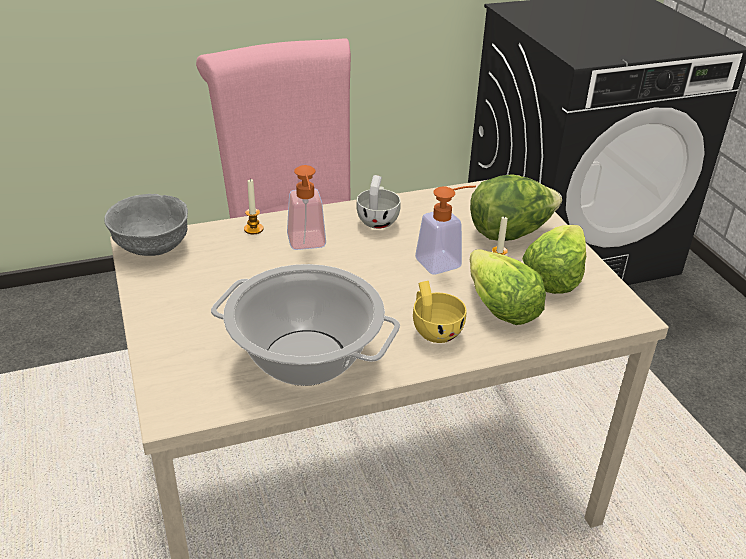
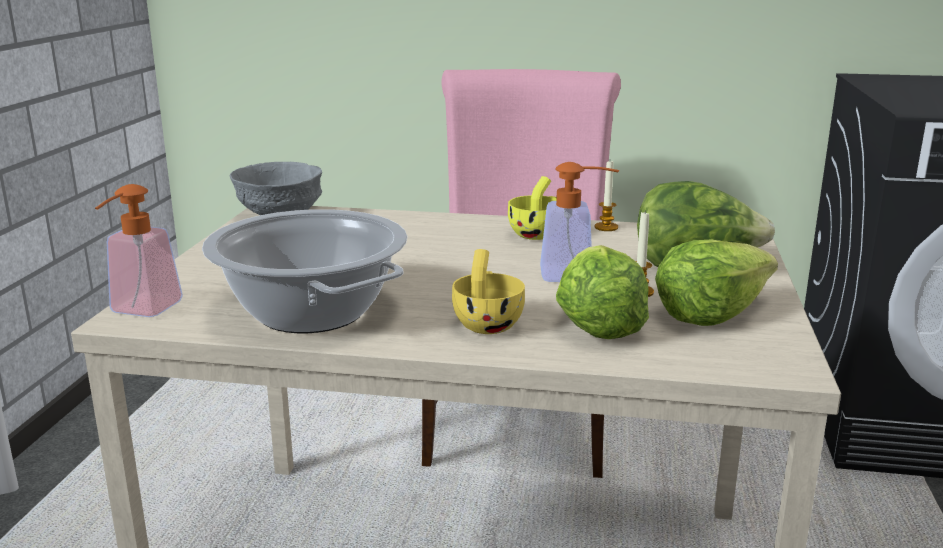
camera: 30 degrees right, 15 degrees down
(253, 229) = (393, 219): candle -> candle (606, 227)
(307, 245) = (433, 237): soap dispenser -> soap dispenser (140, 311)
(378, 219) = (538, 233): white cup -> yellow cup

